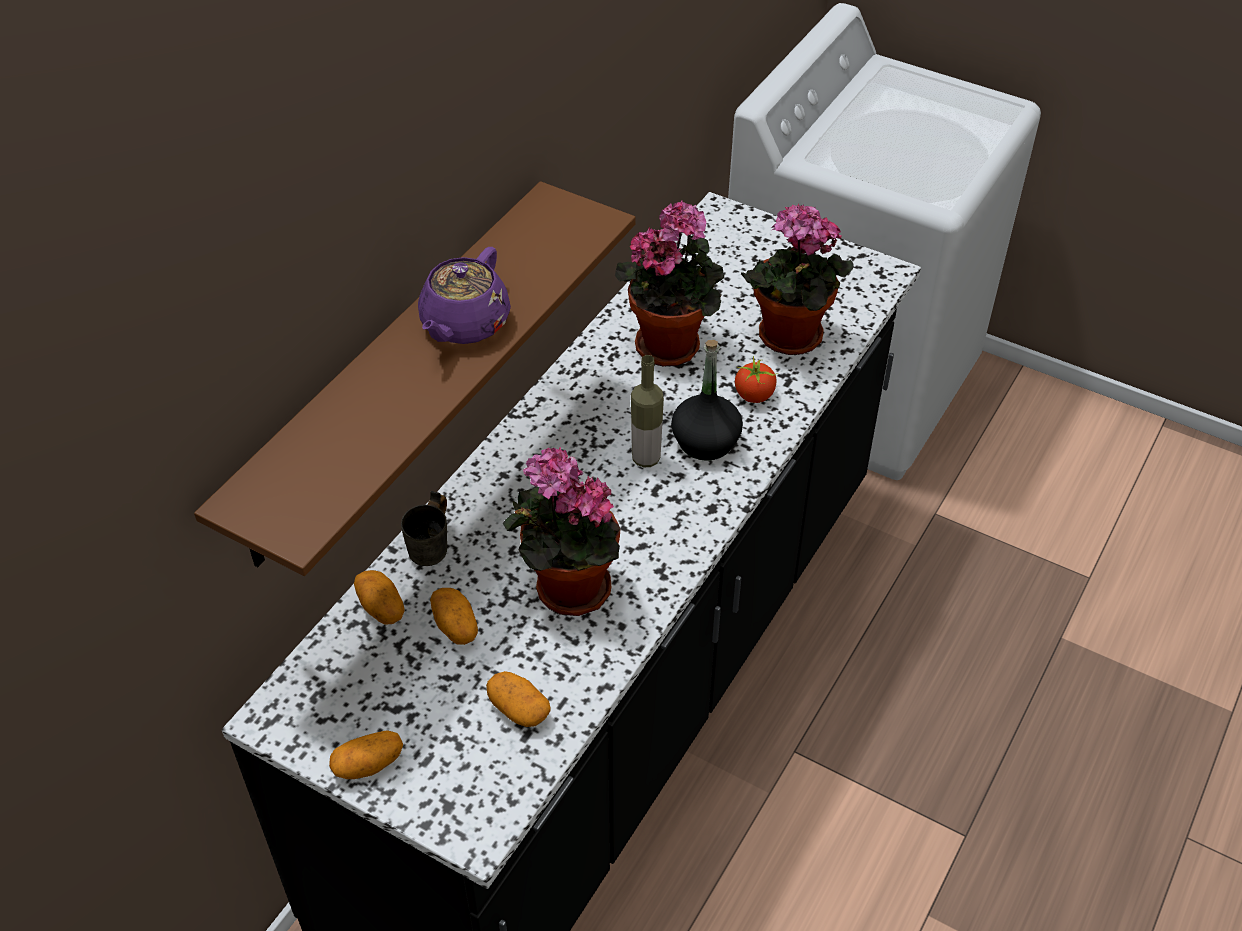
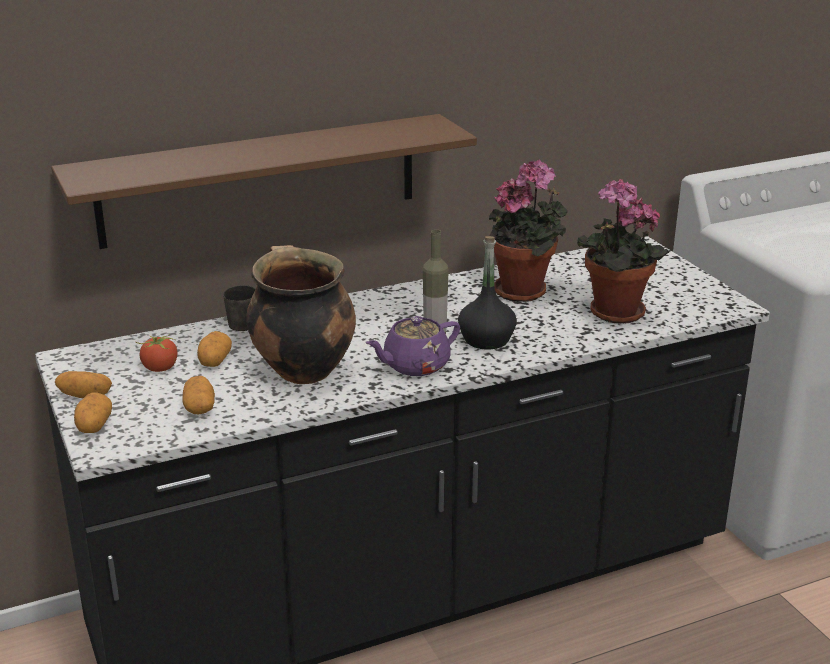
camera: 35 degrees right, 20 degrees down
(381, 607) = (185, 338): potato -> potato (94, 425)
(464, 324) = (301, 146): purple teapot -> purple teapot (414, 365)
(566, 589) = (302, 370): potted plant -> cooking pot
(754, 395) = (551, 330): tomato -> tomato (160, 368)

